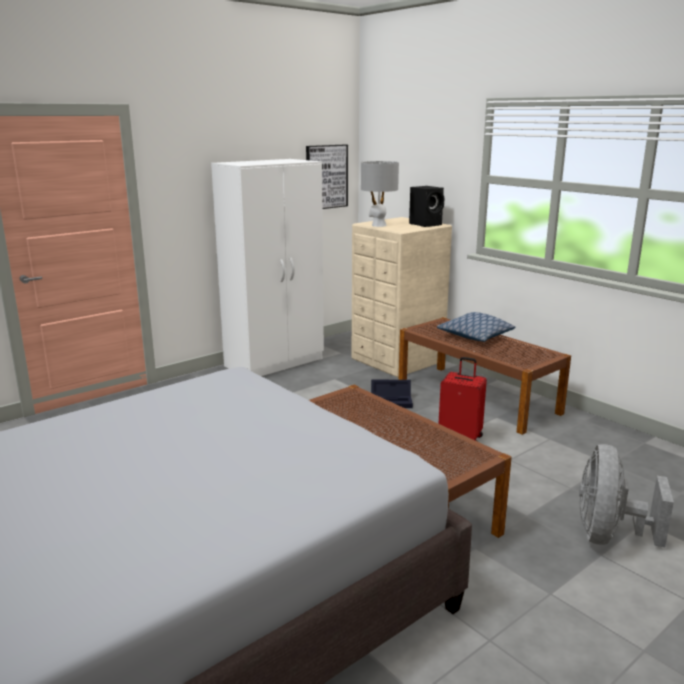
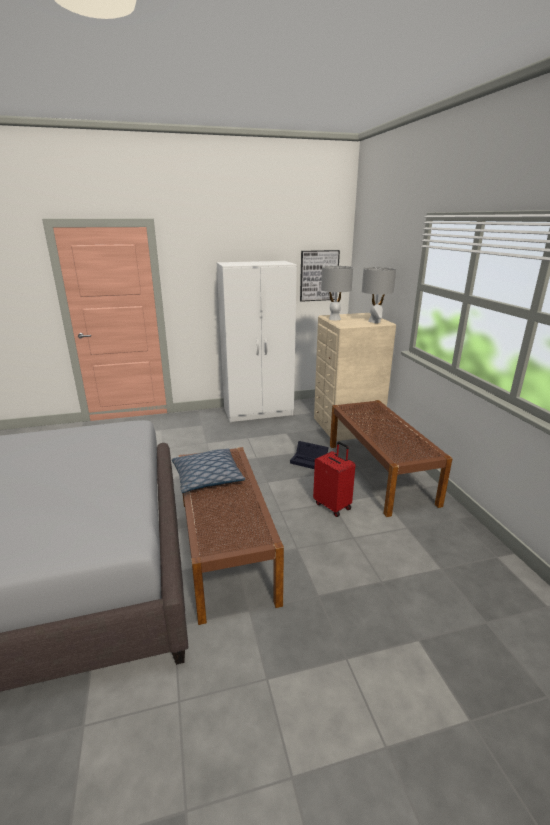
camera: 25 degrees right, 5 degrees up
(426, 224) = (374, 321): black speaker -> grey table lamp
(475, 336) = (385, 422): pillow -> pillow (207, 478)
(608, 536) = (371, 642): grey fan -> none

